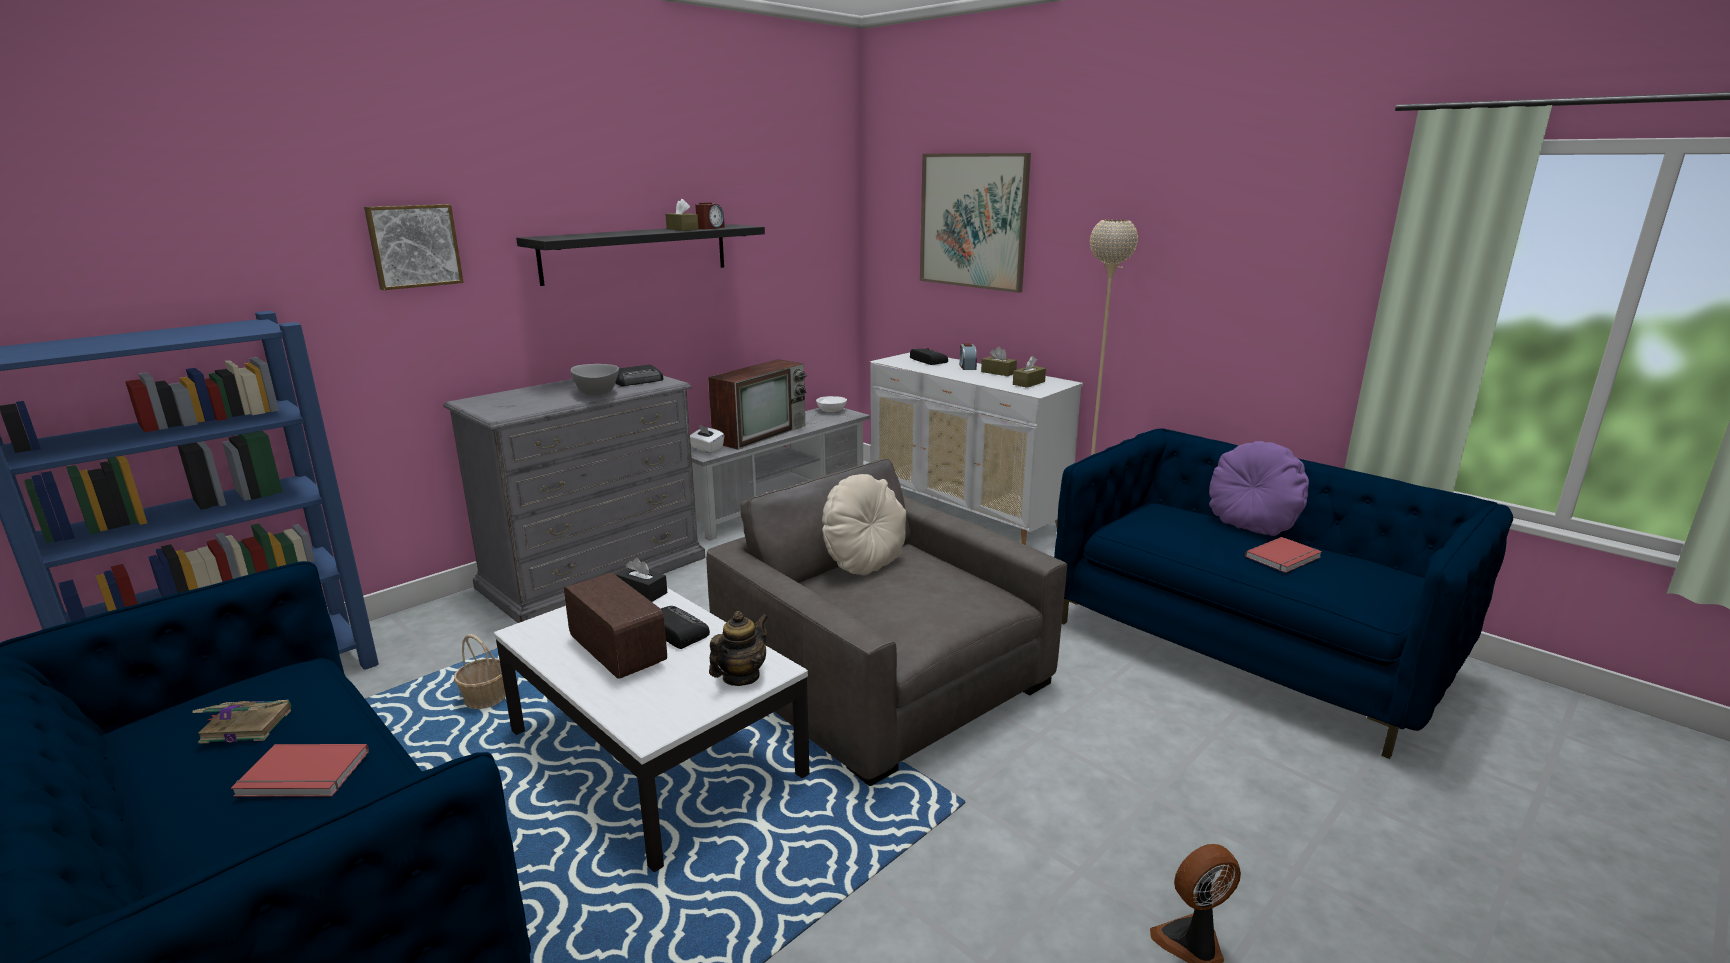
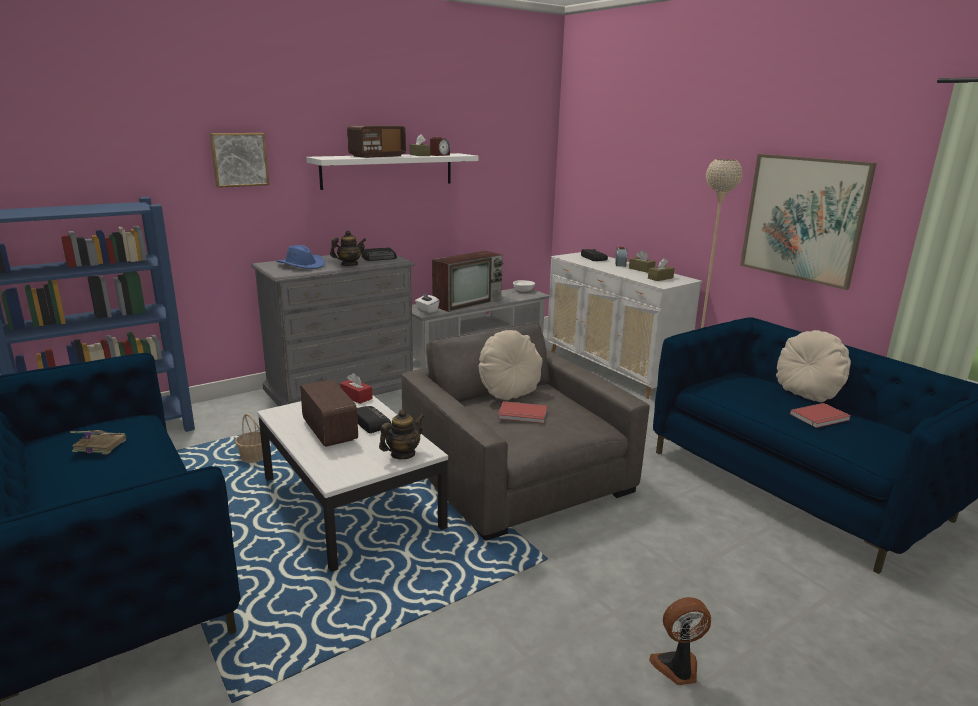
camera: 10 degrees right, 0 degrees up
(302, 776) = (123, 475): red book -> red book (522, 415)
(524, 399) = (302, 265): none -> blue hat
(597, 394) = (349, 265): grey bowl -> teapot
(622, 233) = (377, 156): none -> radio
(637, 253) = (388, 170): black shelf -> white shelf
(642, 592) = (356, 397): black tissue box -> red tissue box
(973, 221) = (632, 157): picture -> picture (803, 219)
(1251, 527) = (806, 395): purple pillow -> beige pillow

